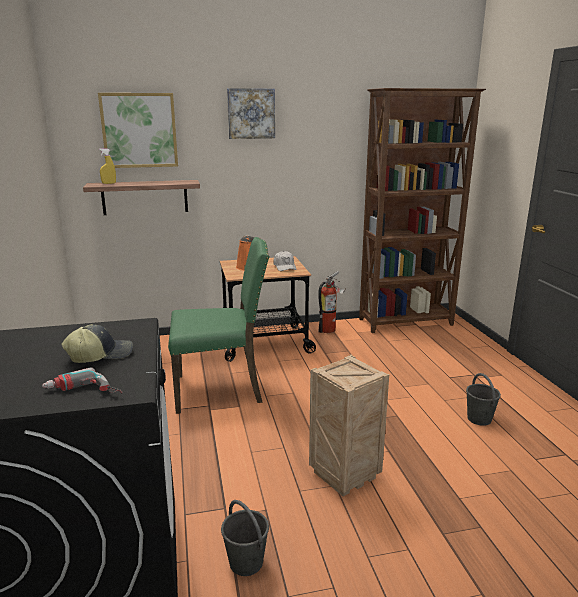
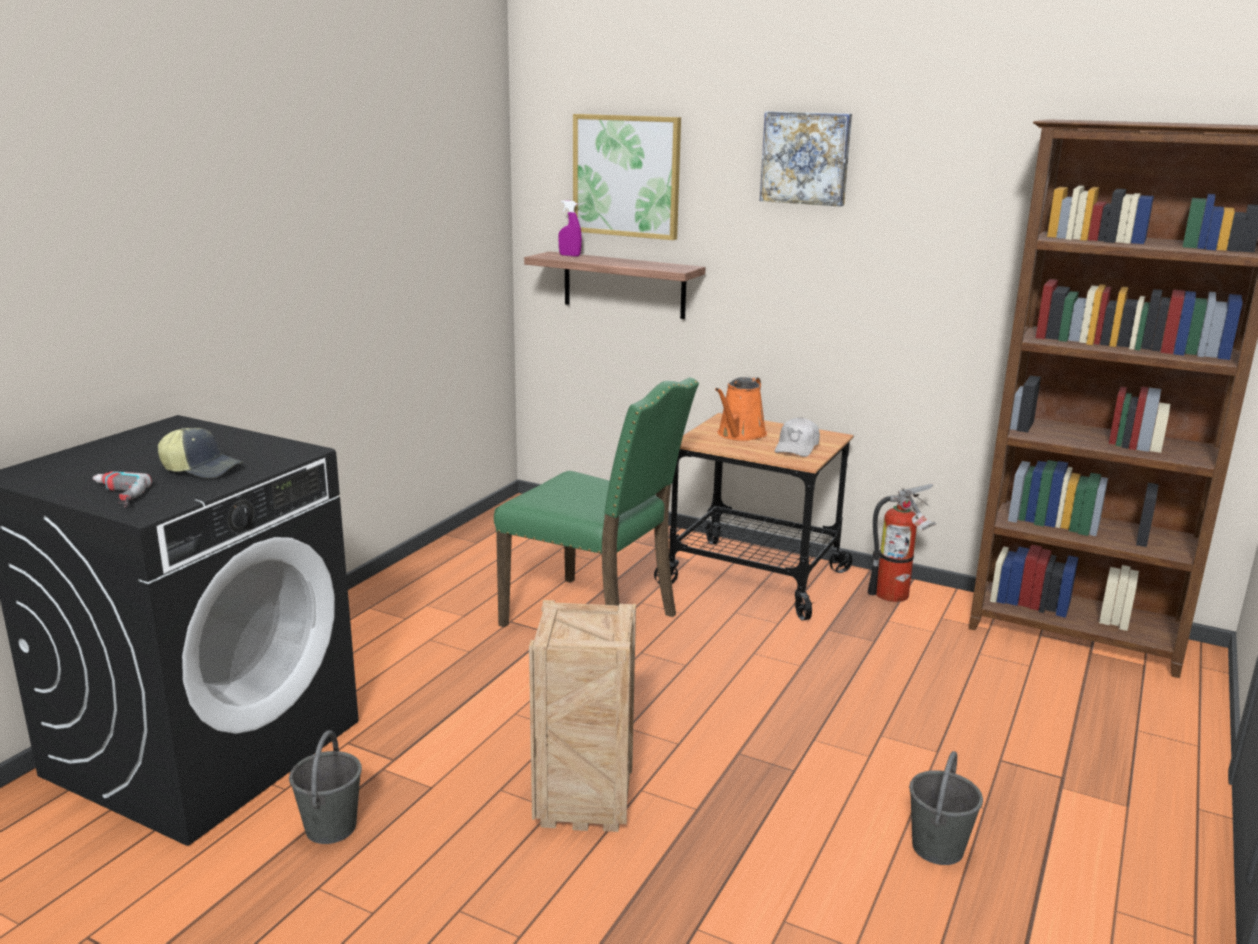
camera: 40 degrees right, 0 degrees up
(109, 183) = (570, 255): yellow spray bottle -> purple spray bottle

